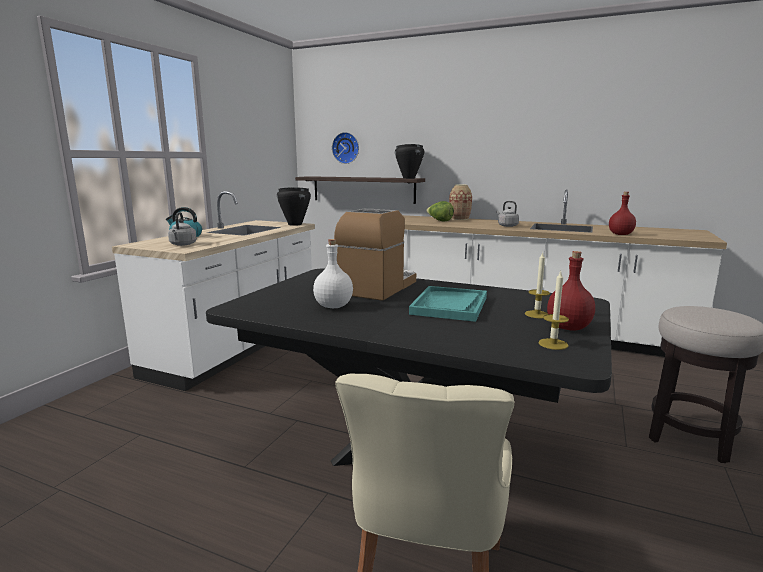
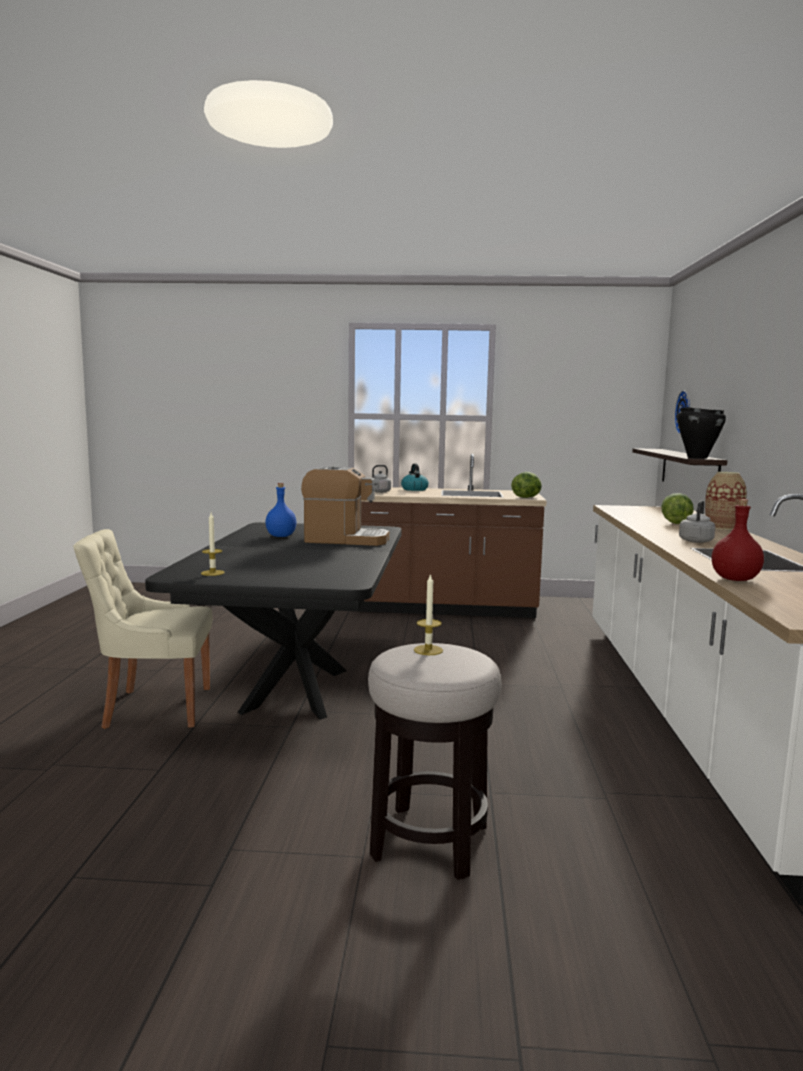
camera: 70 degrees right, 5 degrees down
(237, 348) = (442, 608): white counter -> brown counter
(294, 224) = (527, 497): black cooking pot -> lettuce
(334, 306) = (281, 536): white bottle -> blue bottle
(450, 306) = (301, 554): turquoise tray -> none
(537, 314) = (290, 571): candle -> candle (428, 650)
(568, 328) = (255, 576): red bottle -> none

